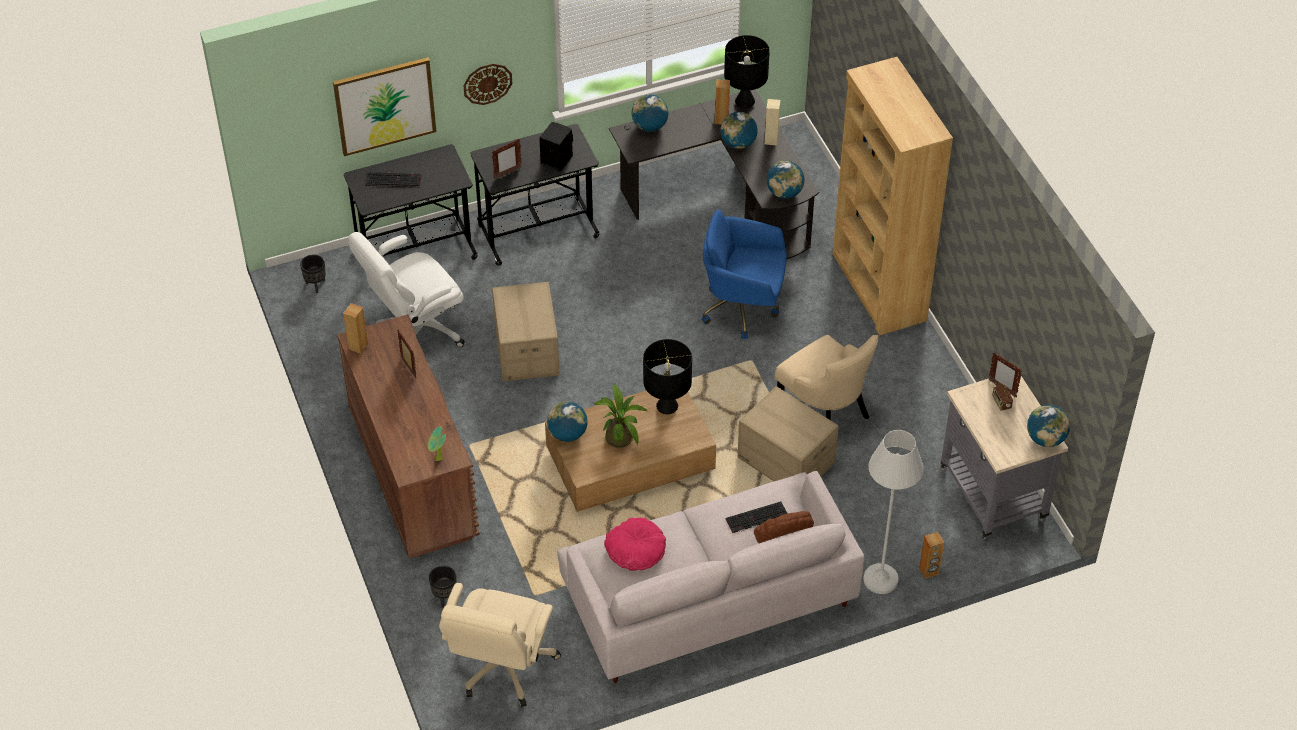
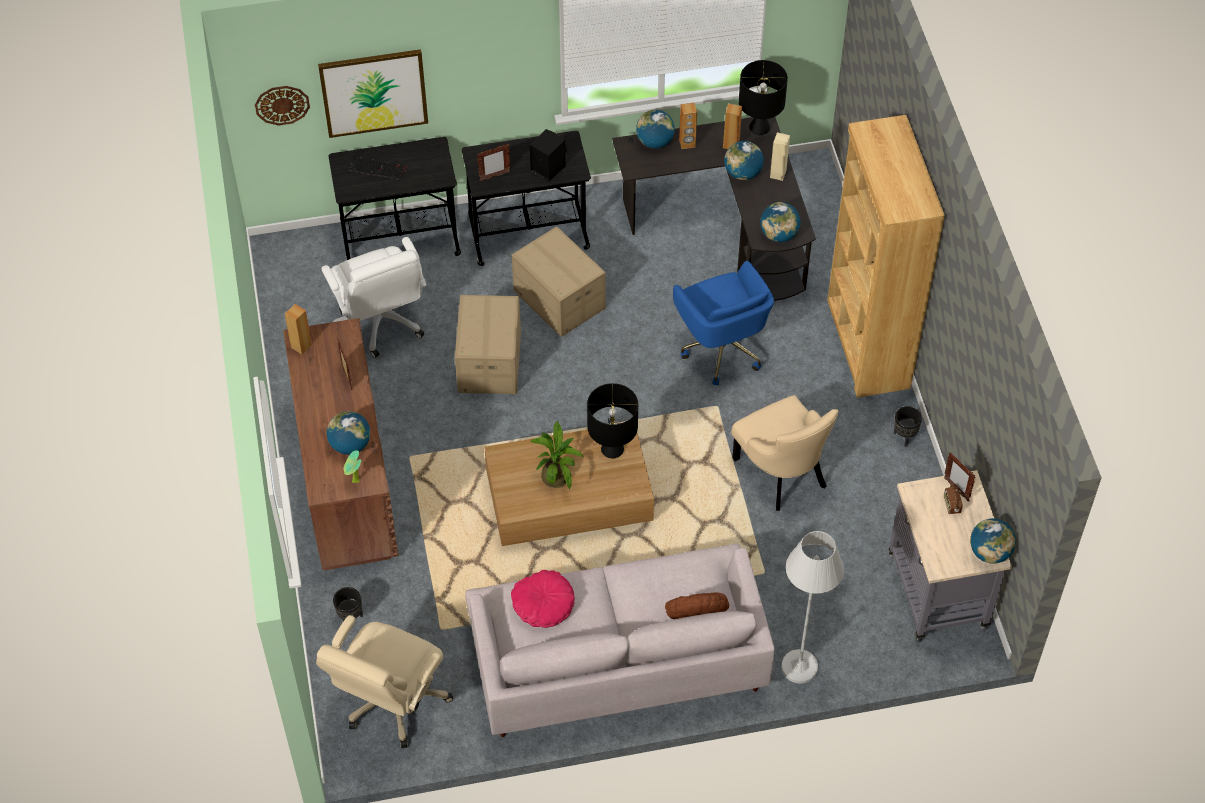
camera: 10 degrees right, 5 degrees up
(316, 285) = (292, 262): black planter -> black planter (904, 437)
(415, 331) = (381, 325): white office chair -> white office chair turned 90 degrees counterclockwise
(487, 83) = (485, 81): wall clock -> wall clock (282, 104)
(567, 434) = (504, 464): globe -> globe (350, 445)
(742, 310) = (720, 350): blue office chair -> blue office chair turned 135 degrees counterclockwise
(756, 518) = (675, 588): keyboard -> none
(785, 460) = (728, 521): cardboard box -> cardboard box (558, 299)
(929, 571) = (851, 666): brown speaker -> brown speaker (687, 143)

